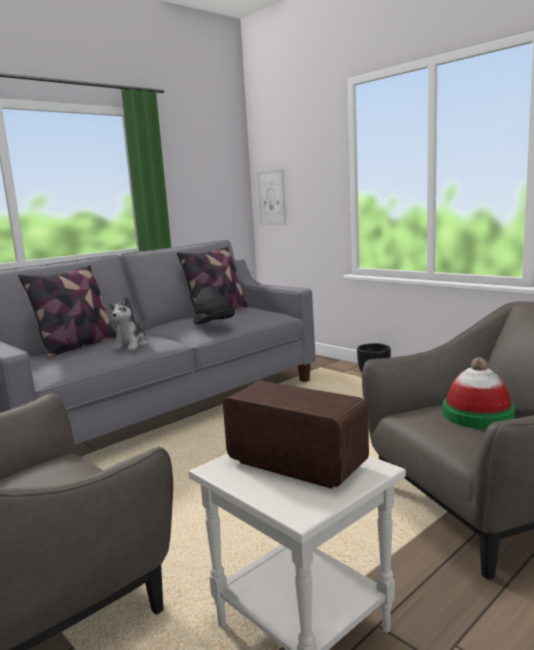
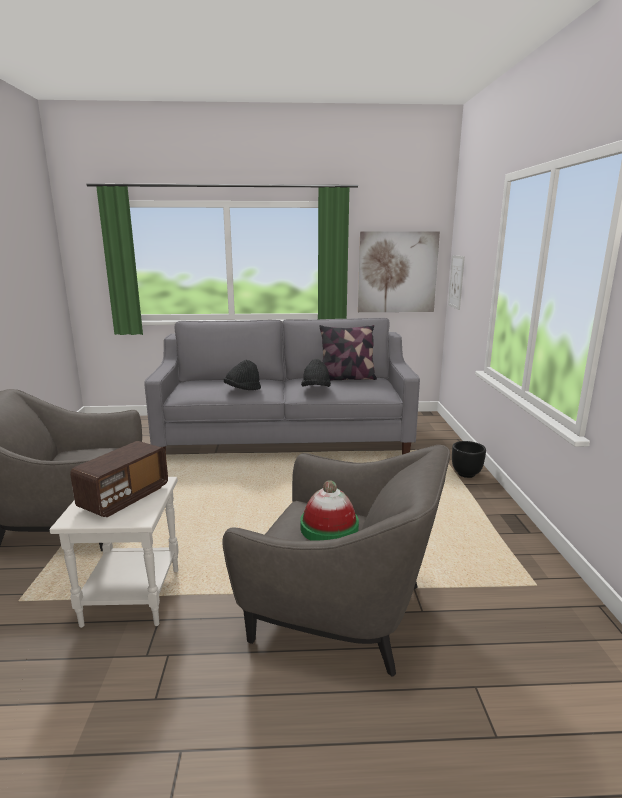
camera: 40 degrees right, 5 degrees up
(77, 346) = (223, 381): pillow -> none
(131, 345) = (242, 390): plush toy -> black hat
(207, 193) = (397, 272): none -> picture
(296, 464) = (124, 498): radio -> radio turned 45 degrees clockwise

